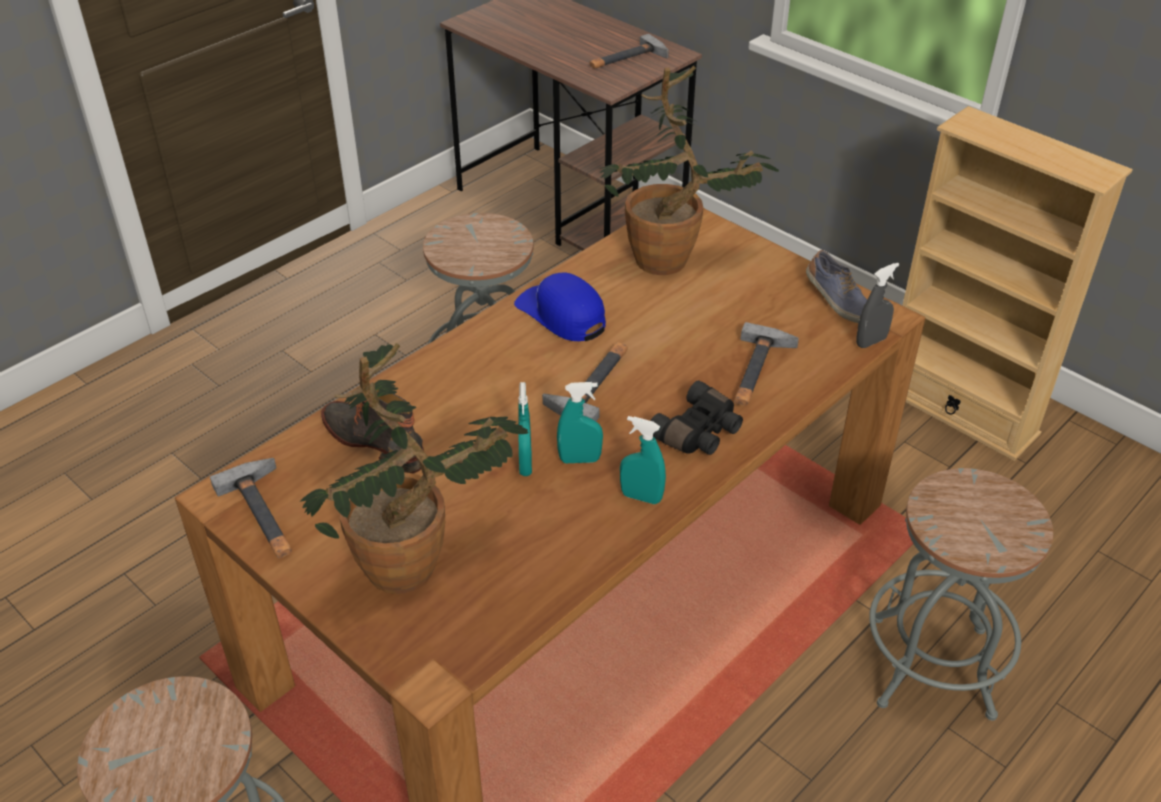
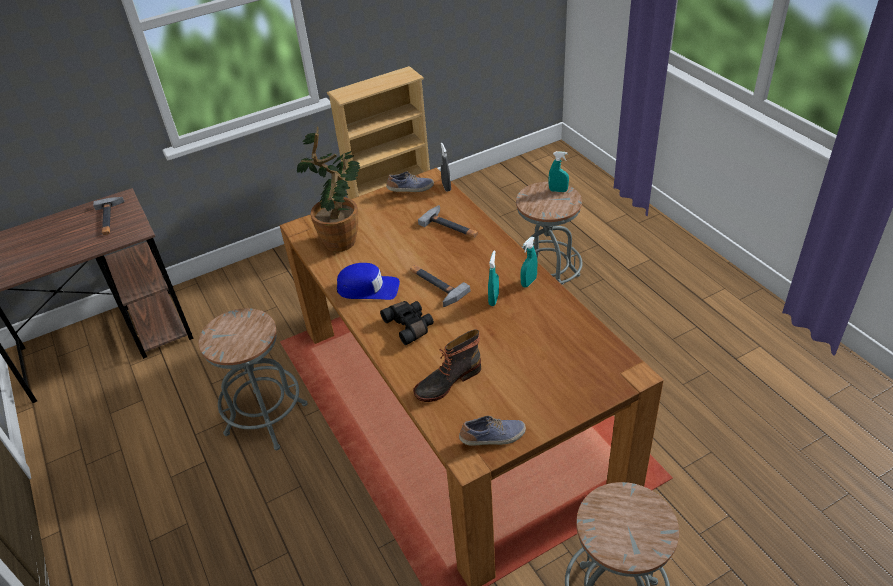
camera: 70 degrees left, 0 degrees up
(265, 514) = (493, 438): hammer -> shoe
(419, 564) = (553, 371): potted plant -> none
(525, 464) = (490, 320): turquoise spray bottle -> turquoise spray bottle (558, 190)
(561, 314) = (368, 288): blue cap -> blue cap turned 150 degrees counterclockwise
(699, 433) = (489, 254): black binoculars -> black binoculars (410, 326)

